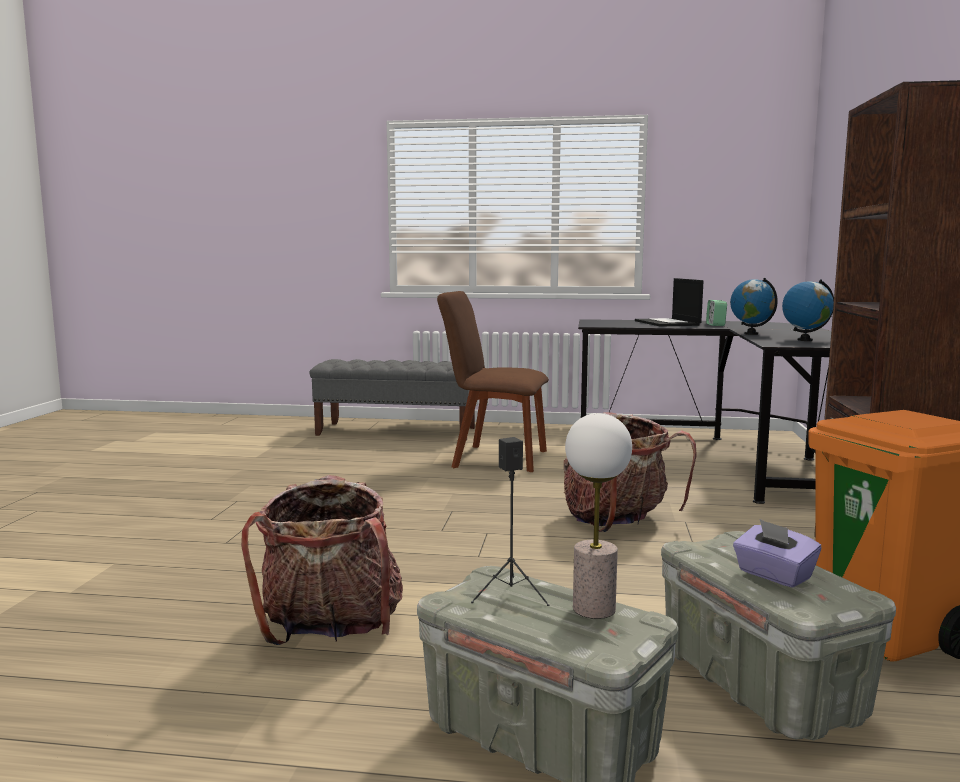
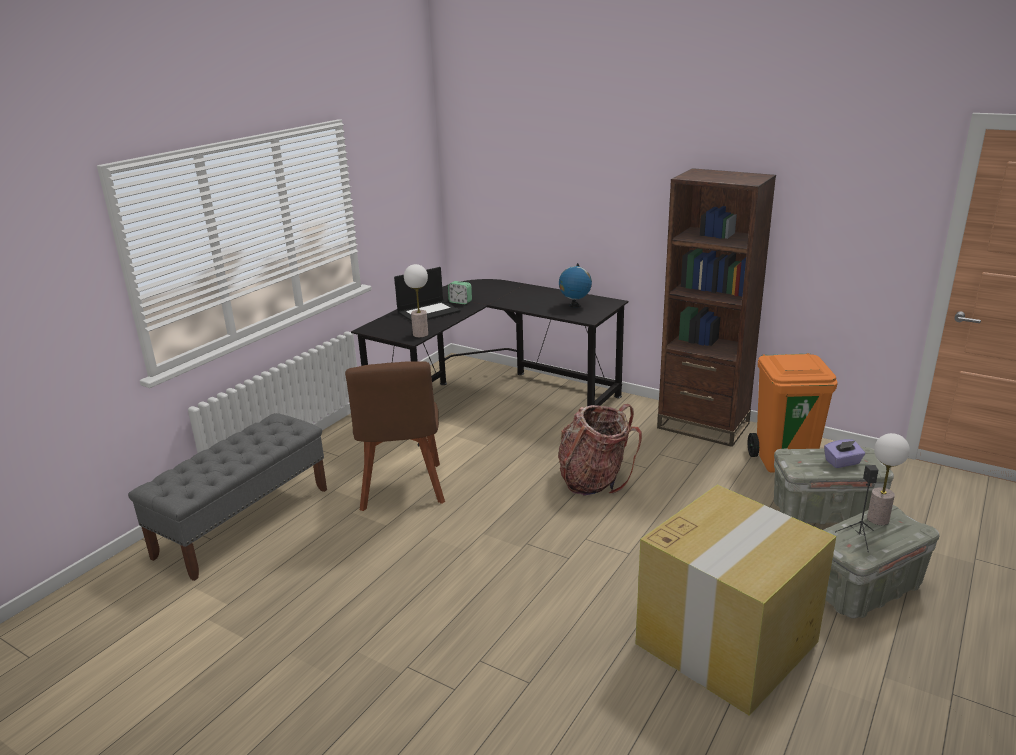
camera: 65 degrees left, 15 degrees up
(332, 630) = (727, 641): backpack -> cardboard box
(495, 458) = (402, 489): brown chair -> brown chair turned 45 degrees counterclockwise
(607, 325) = (420, 334): none -> table lamp
(668, 323) = (429, 311): laptop -> laptop turned 45 degrees counterclockwise
(751, 334) = (527, 308): globe -> none

